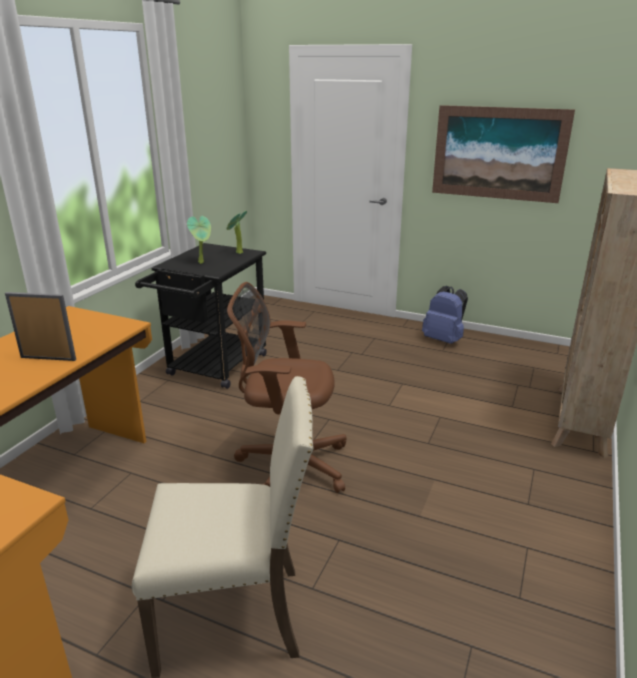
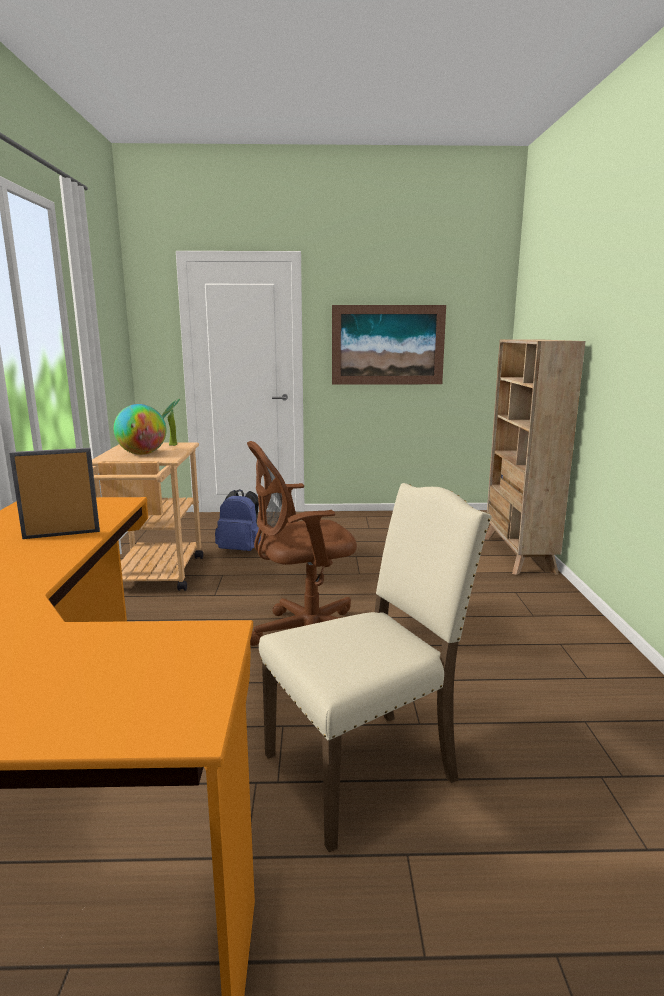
camera: 25 degrees left, 10 degrees down
(202, 262) = (142, 454): potted plant -> globe
(213, 368) = (154, 577): black cart -> beige cart
(444, 340) = (363, 520): blue backpack -> blue backpack (241, 550)

